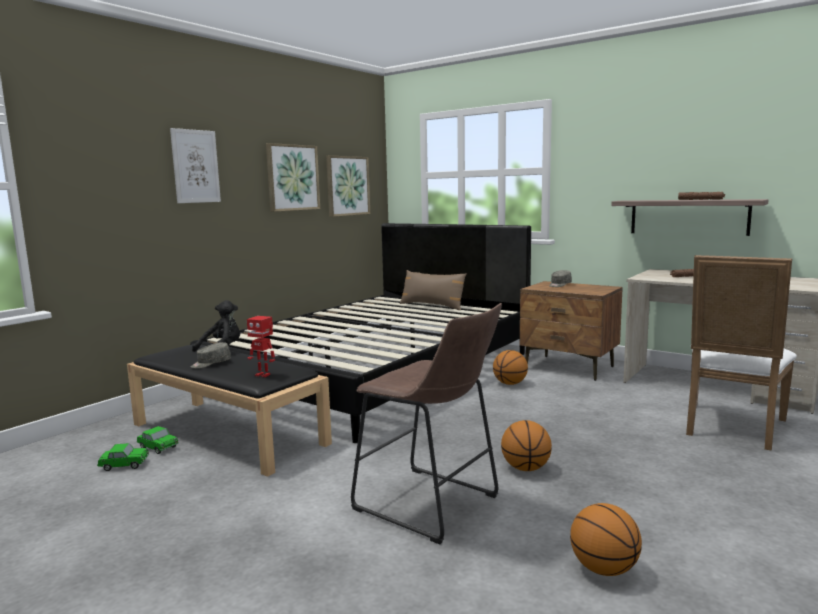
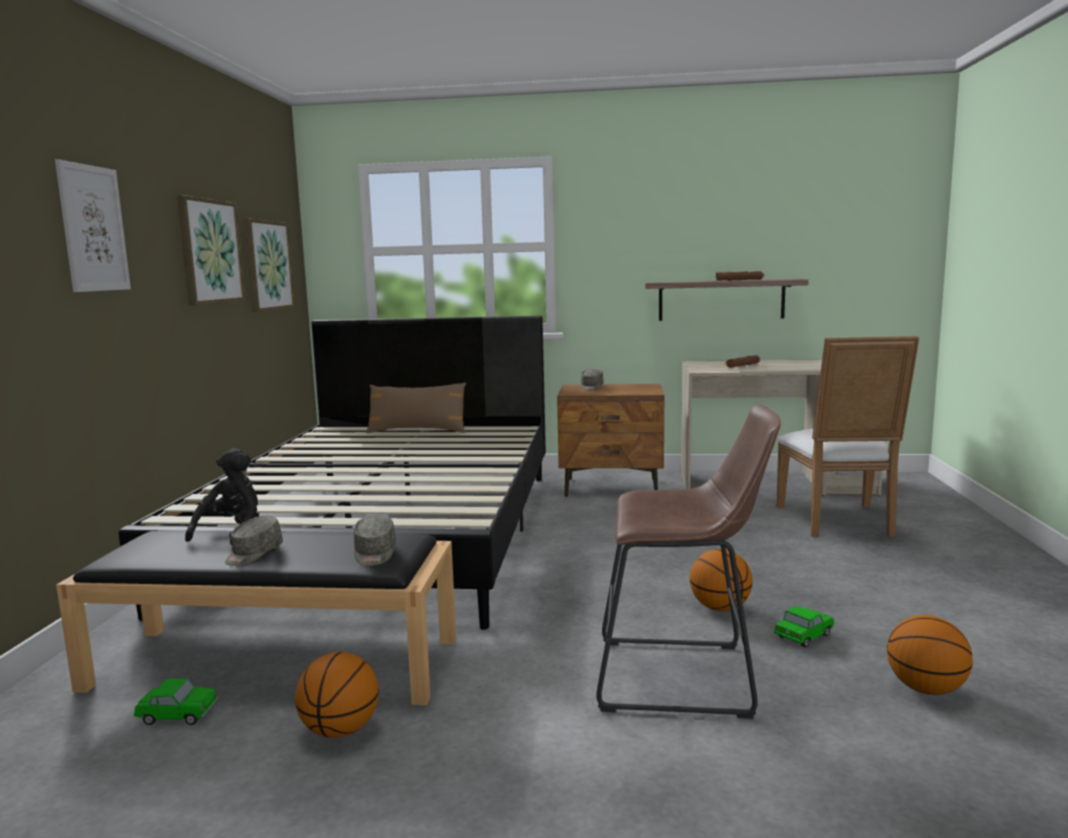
camera: 30 degrees left, 0 degrees up
(124, 465) = (152, 759): toy car -> toy car (804, 636)
(263, 375) = (374, 554): toy robot -> grey cap
(510, 383) = (573, 517): basketball -> basketball (341, 730)

